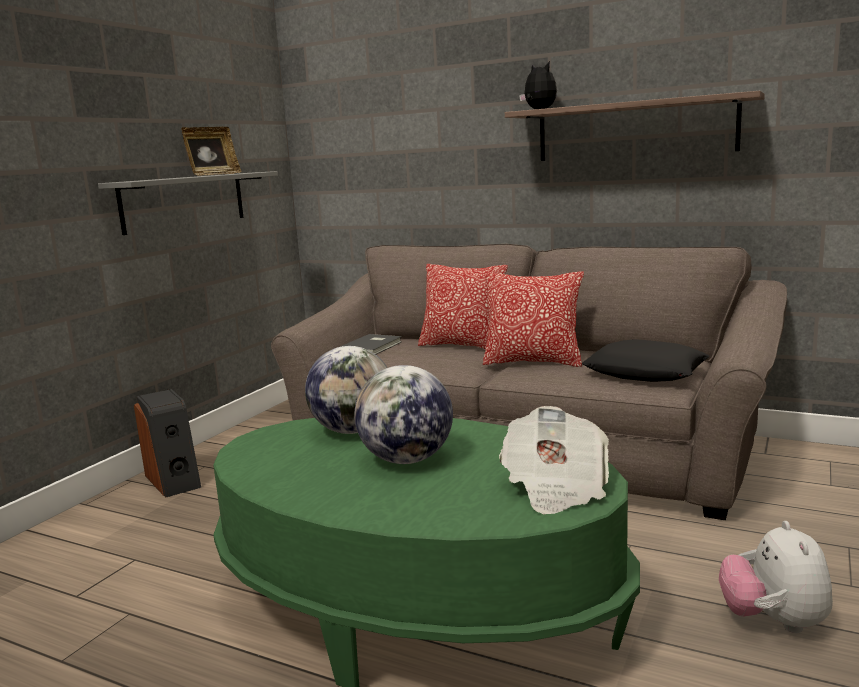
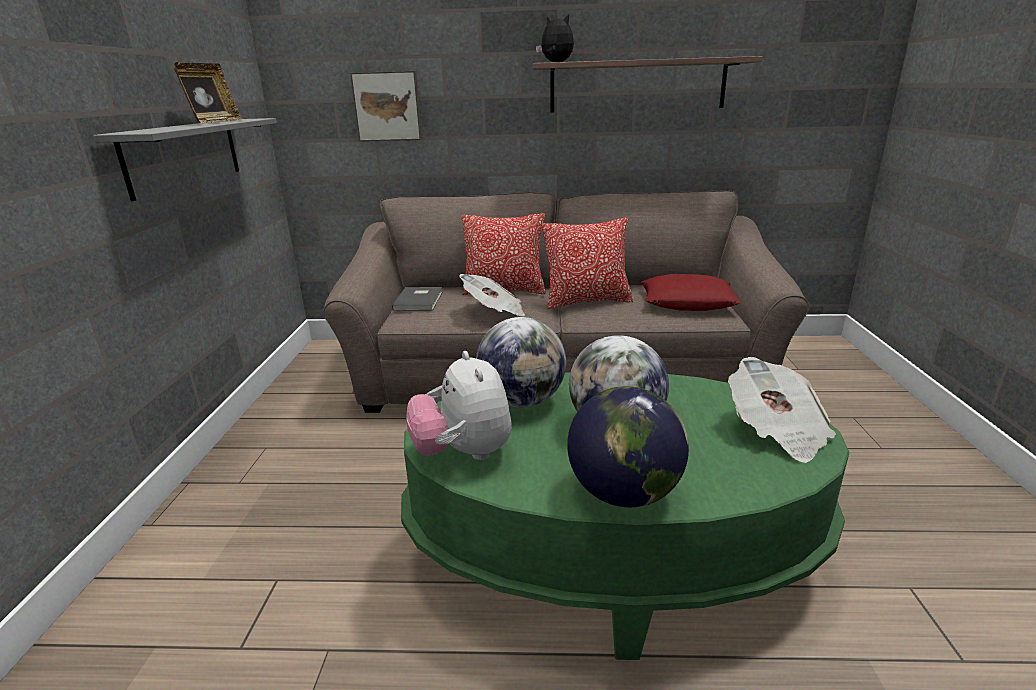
camera: 25 degrees left, 10 degrees up
(174, 480) = (243, 471): speaker -> none
(345, 504) = (624, 493): none -> globe
(387, 159) = (388, 106): none -> picture
(428, 362) = (494, 311): none -> newspaper
(645, 372) = (688, 301): black pillow -> red pillow
(773, 621) = (866, 490): plush toy -> plush toy (463, 453)

